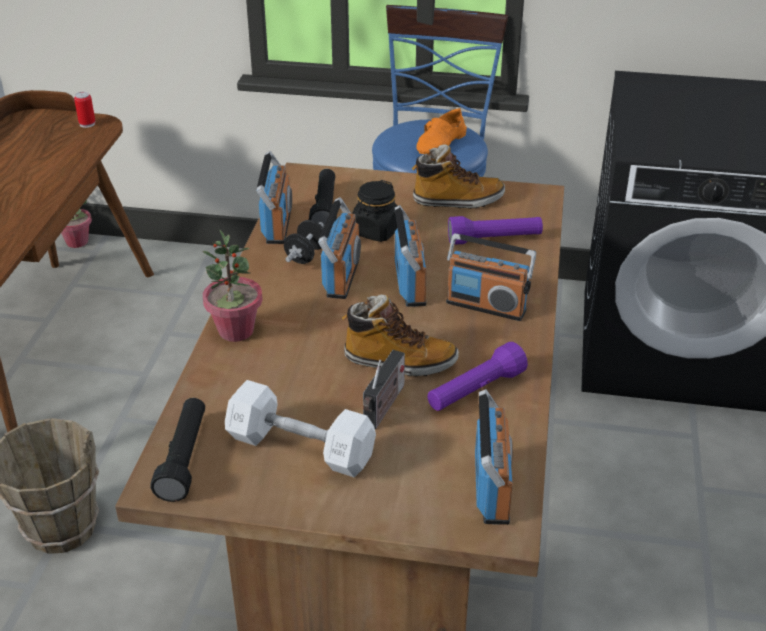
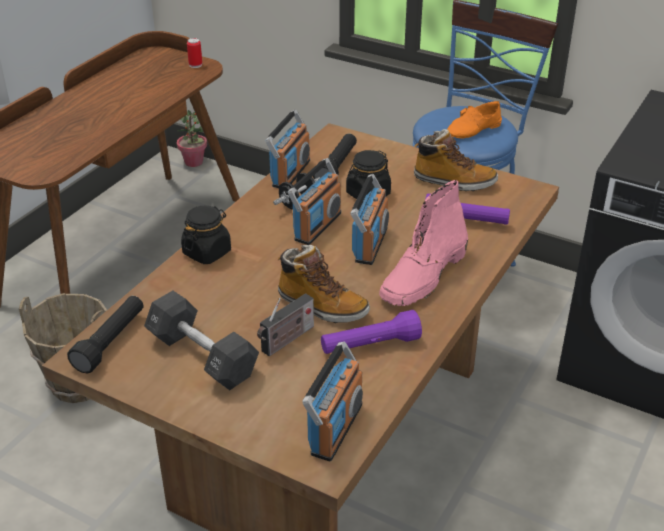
camera: 20 degrees right, 0 degrees up
(236, 331) = (207, 252): potted plant -> black jar
(301, 447) = (202, 356): white dumbbell -> black dumbbell
(486, 306) = (423, 276): radio -> pink boot

